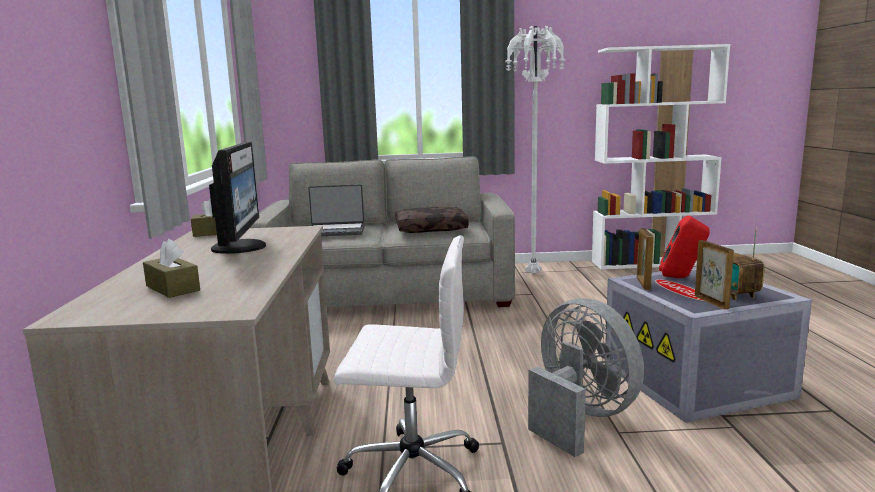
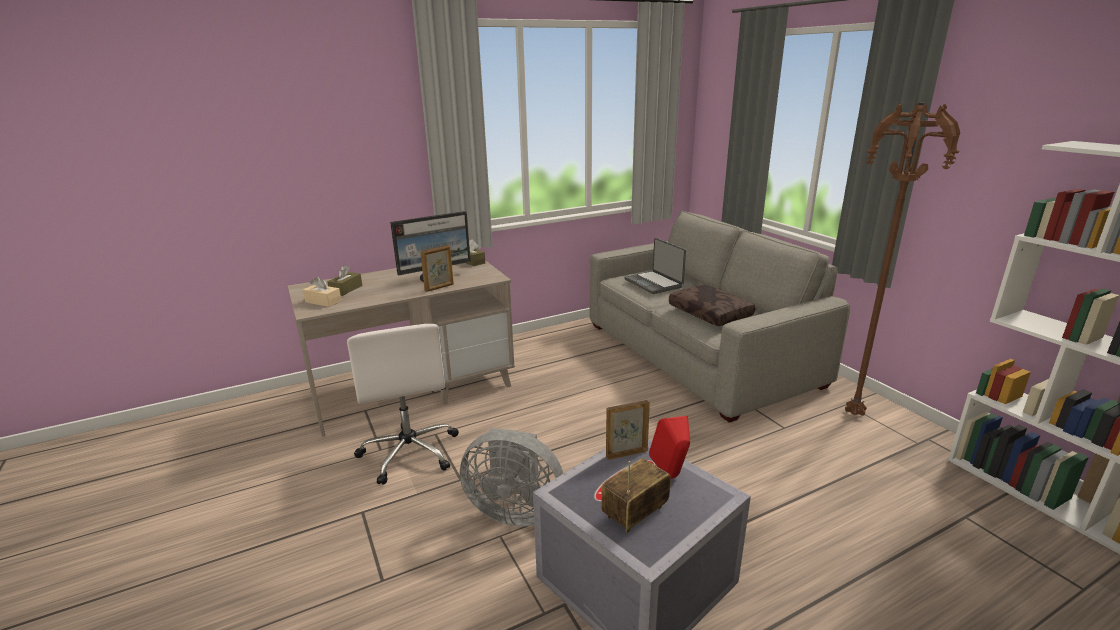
camera: 65 degrees right, 10 degrees up
(202, 301) = (323, 301): none -> beige tissue box
(534, 274) = (854, 415): white floor lamp -> brown floor lamp
(580, 417) = (515, 510): grey fan -> grey fan turned 75 degrees clockwise
(711, 302) = (590, 501): picture frame -> picture frame (439, 287)

